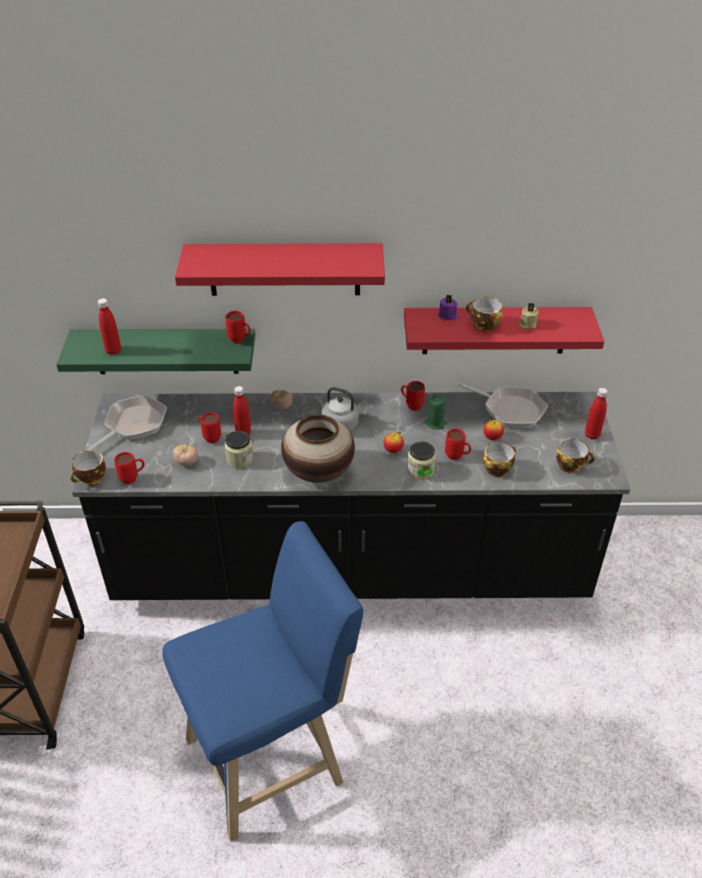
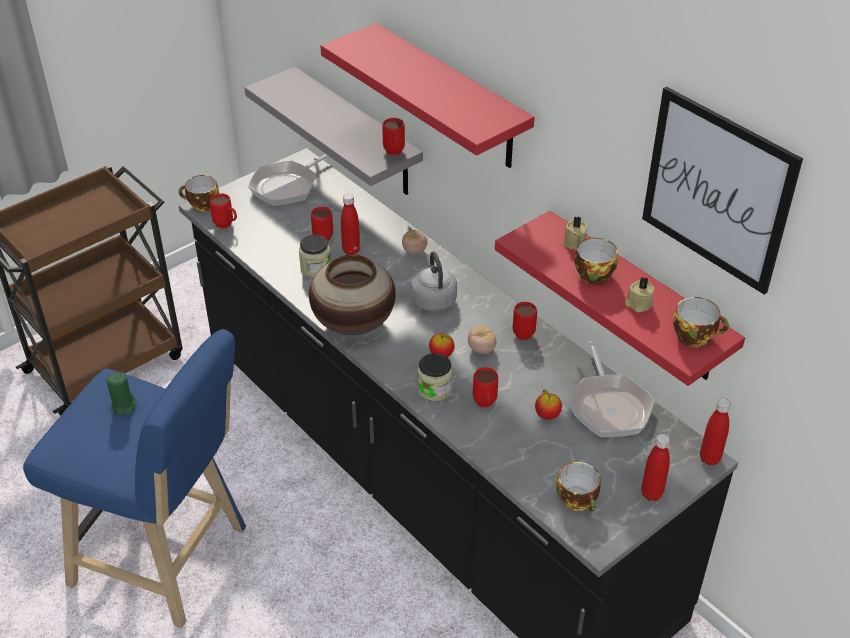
camera: 50 degrees right, 0 degrees up
(113, 351) = (294, 102): red bottle -> red bottle (709, 458)
(132, 425) = (288, 186): frying pan -> frying pan turned 135 degrees clockwise
(166, 351) = (357, 133): green shelf -> grey shelf
(187, 462) = (278, 242): tomato -> tomato (481, 349)
(435, 423) = (517, 362): green candle -> green candle (124, 406)
(448, 316) = (575, 244): purple candle -> beige candle
(497, 468) = (504, 443): cup -> cup (695, 336)
(562, 218) = (717, 190): none -> picture

